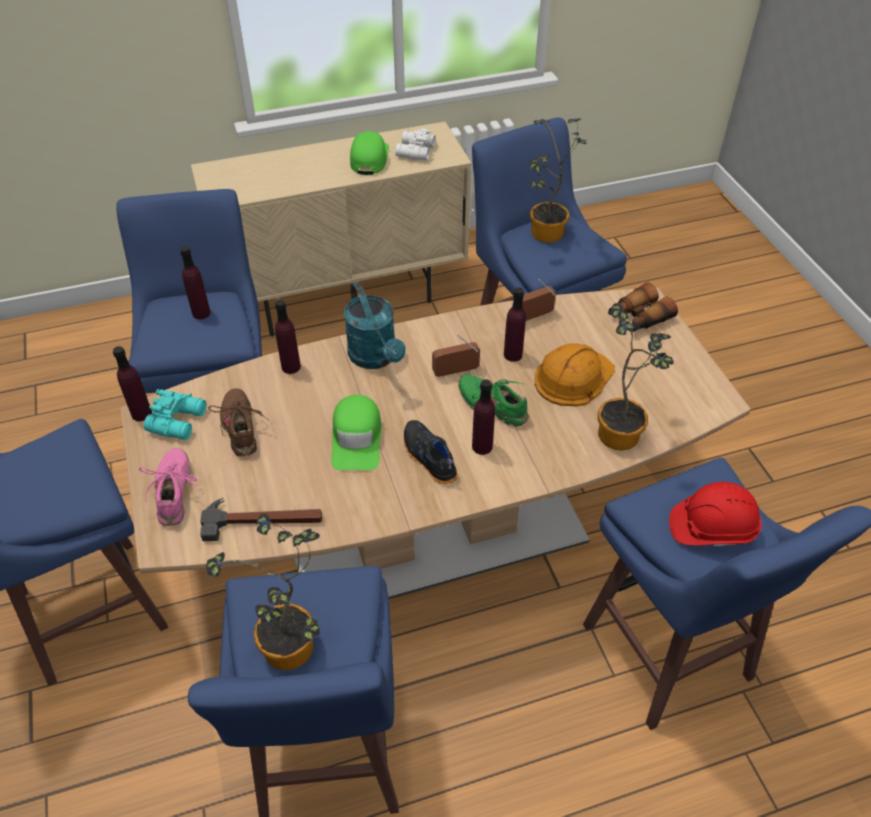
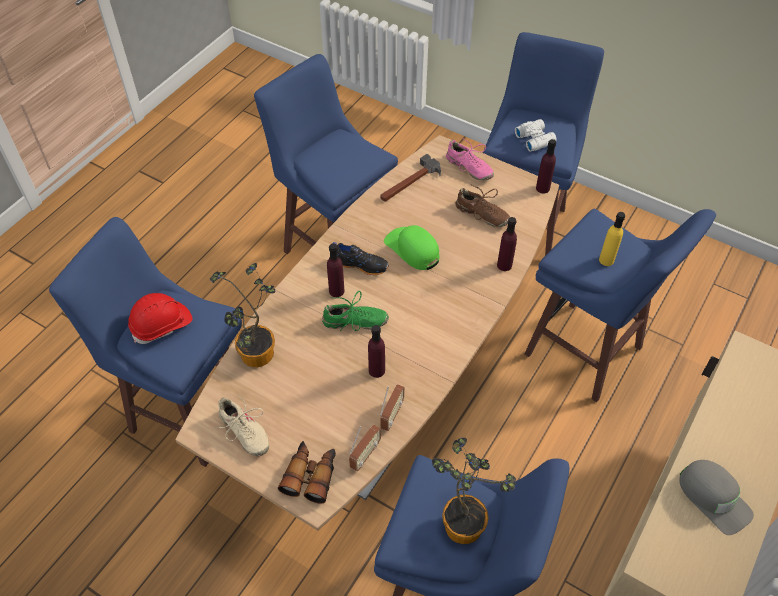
camera: 140 degrees right, 5 degrees up
(179, 420) = (518, 197): turquoise binoculars -> none
(201, 313) = (606, 260): purple bottle -> yellow bottle
(292, 654) = (331, 146): potted plant -> none
(369, 158) = (713, 498): green cap -> grey cap
(376, 358) = (462, 306): turquoise watering can -> none
(414, 151) = (690, 543): white binoculars -> white binoculars (535, 139)
(455, 372) = (401, 330): radio -> radio (365, 455)
(573, 377) = (320, 380): orange hard hat -> none
(678, 377) = (244, 432): none -> beige shoe

